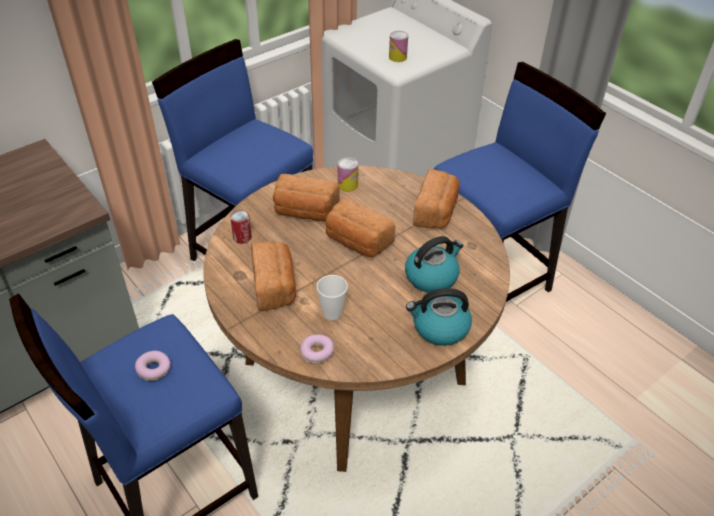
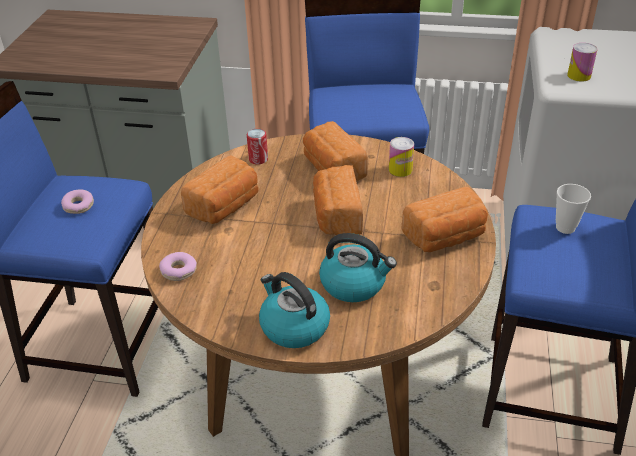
camera: 50 degrees right, 5 degrees down
(332, 313) = (233, 253): cup -> cup (565, 227)

